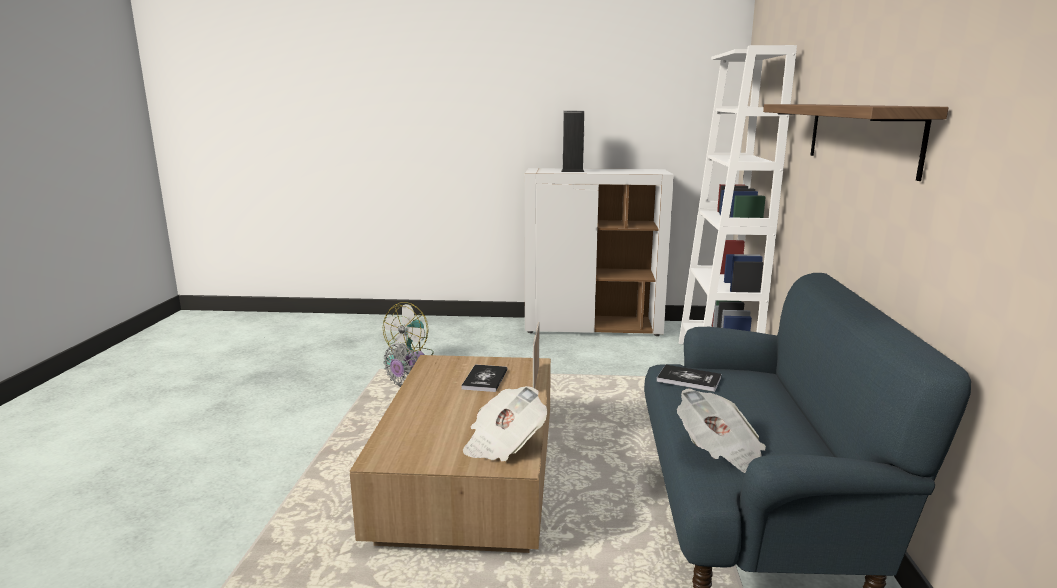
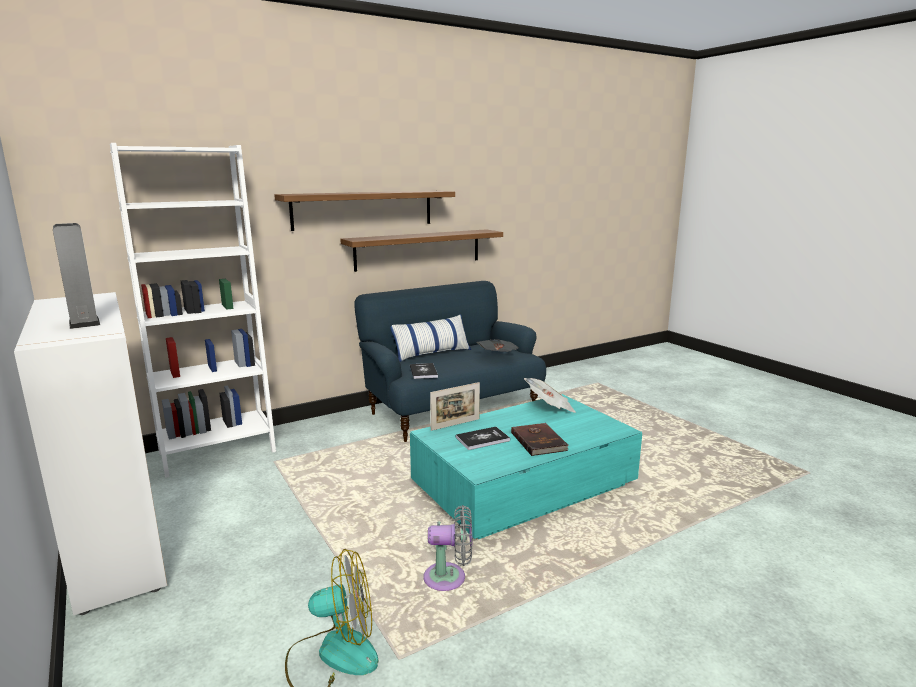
camera: 125 degrees left, 0 degrees up
(437, 401) = (539, 441): none -> brown book
(470, 476) = (524, 487): brown coffee table -> turquoise coffee table
(784, 408) = (431, 353): none -> pillow
(898, 231) = (418, 249): none -> shelf

